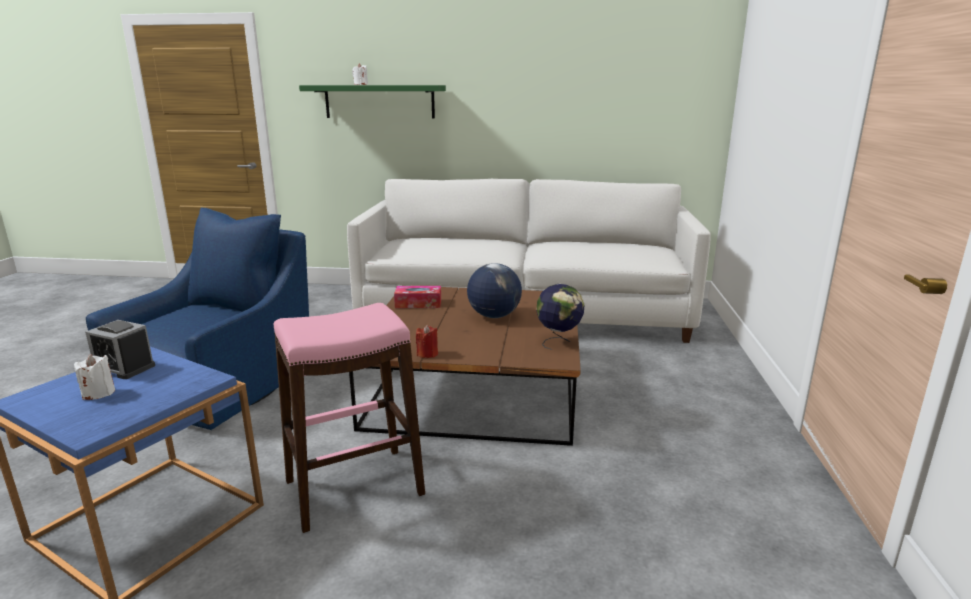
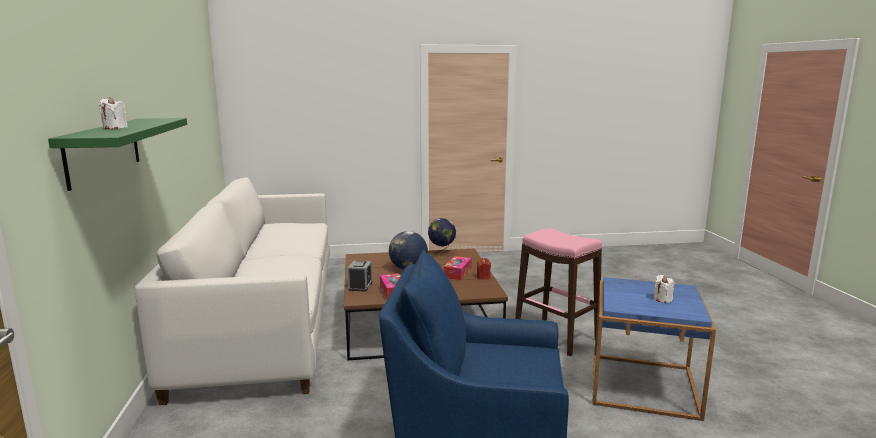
camera: 105 degrees left, 5 degrees down
(124, 368) = (634, 304): alarm clock -> alarm clock (360, 286)
(457, 341) = (457, 273): none -> tissue box

